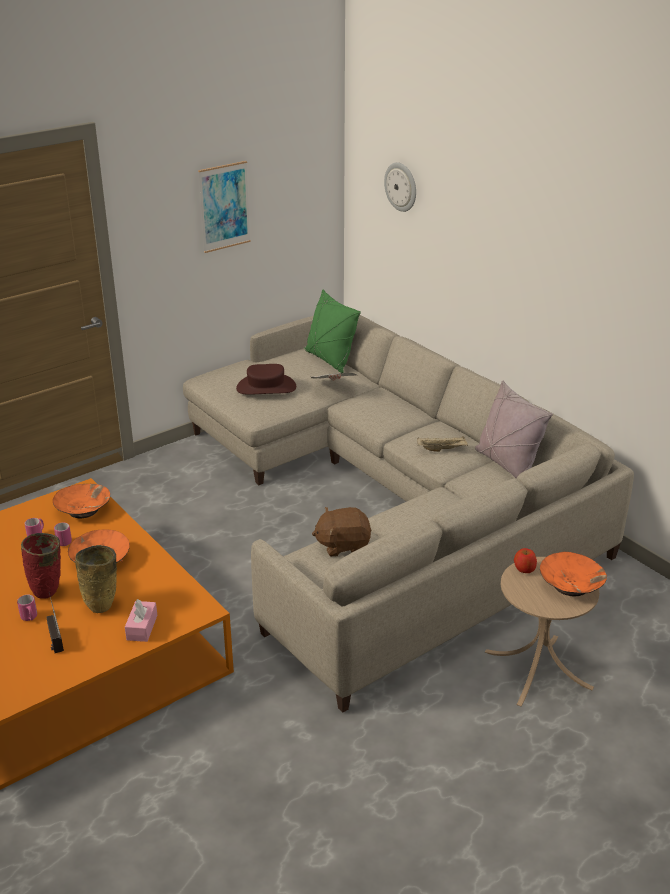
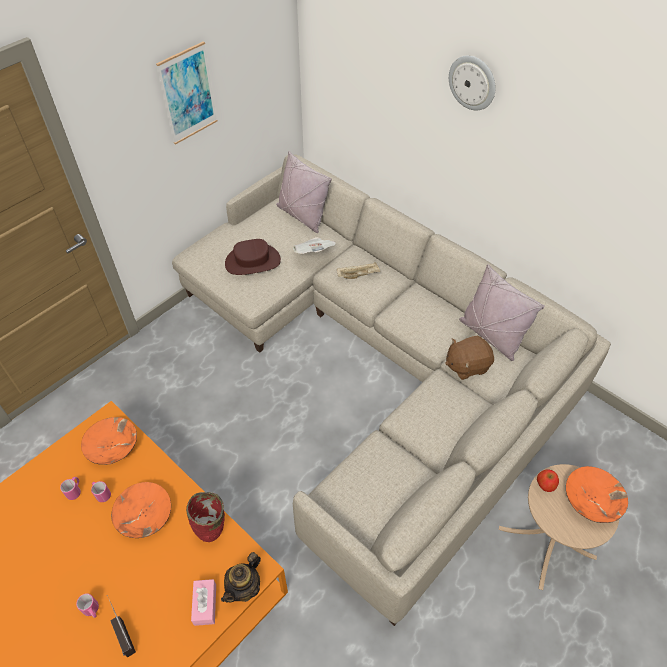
camera: 10 degrees left, 20 degrees up
(48, 593) = (103, 570): red vase -> red vase (213, 532)
(103, 605) = (160, 580): beige vase -> none
(185, 621) = (244, 588): none -> teapot
(330, 360) = (302, 216): green pillow -> purple pillow
(343, 545) = (371, 467): brown plush toy -> brown plush toy (467, 365)
(401, 186) = (366, 54): wall clock -> wall clock (472, 82)
(442, 449) = (430, 324): beige tray -> beige tray (358, 275)

